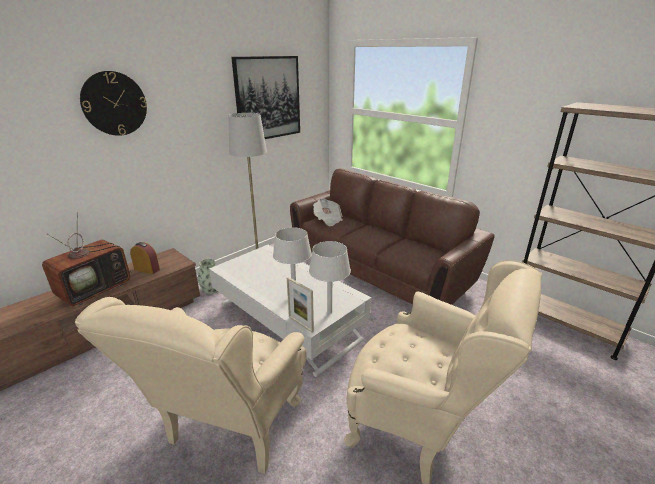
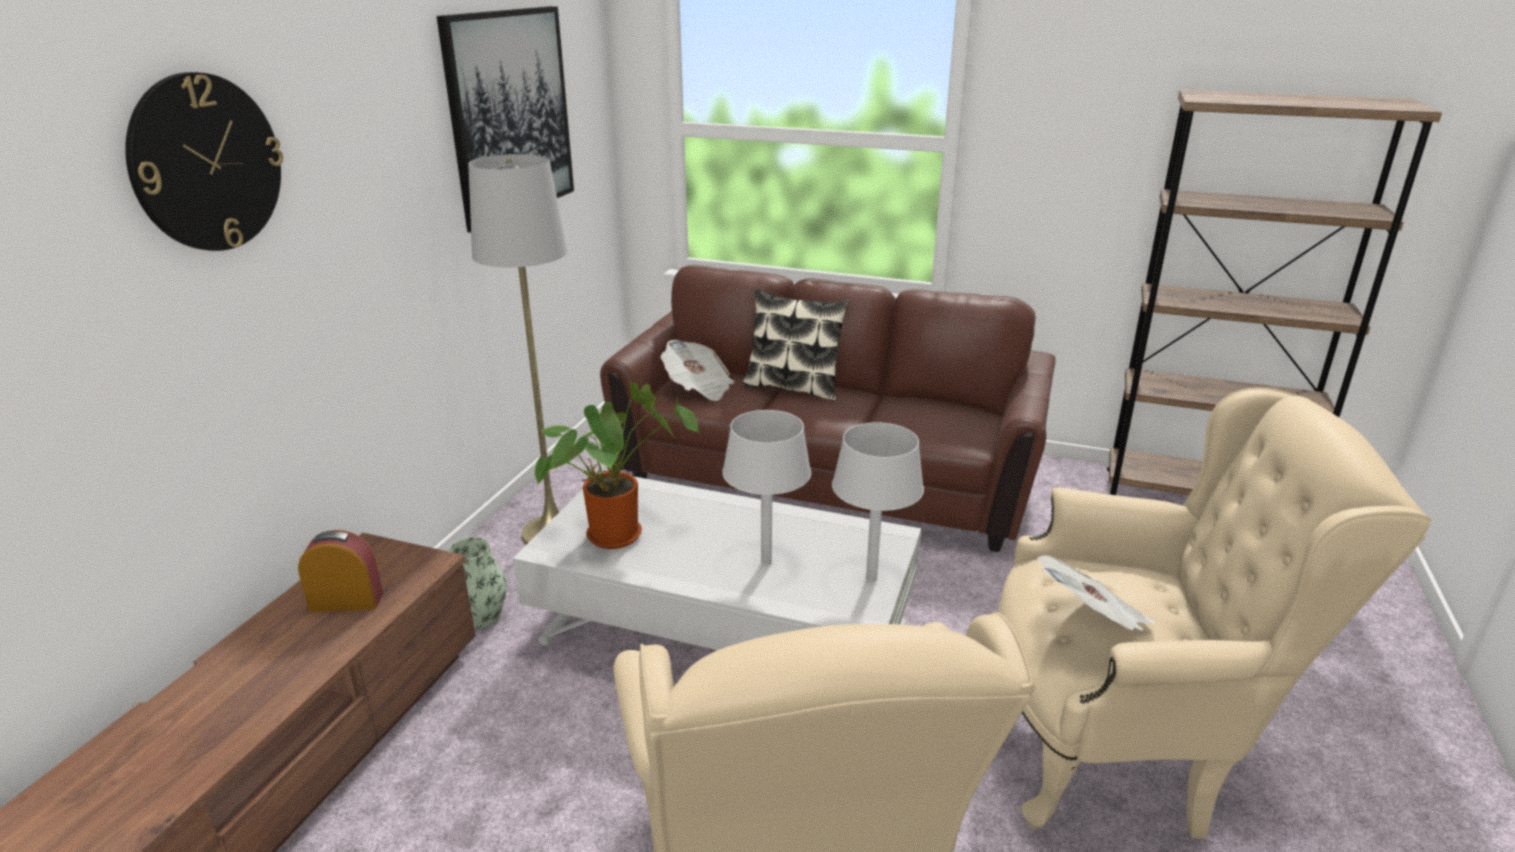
camera: 25 degrees left, 0 degrees up
(96, 289) = (246, 687): television -> none
(251, 268) = (618, 532): none -> potted plant
(300, 324) = (838, 618): picture frame -> none
(366, 227) = (793, 387): none -> pillow
(388, 356) = (1091, 620): none -> newspaper

